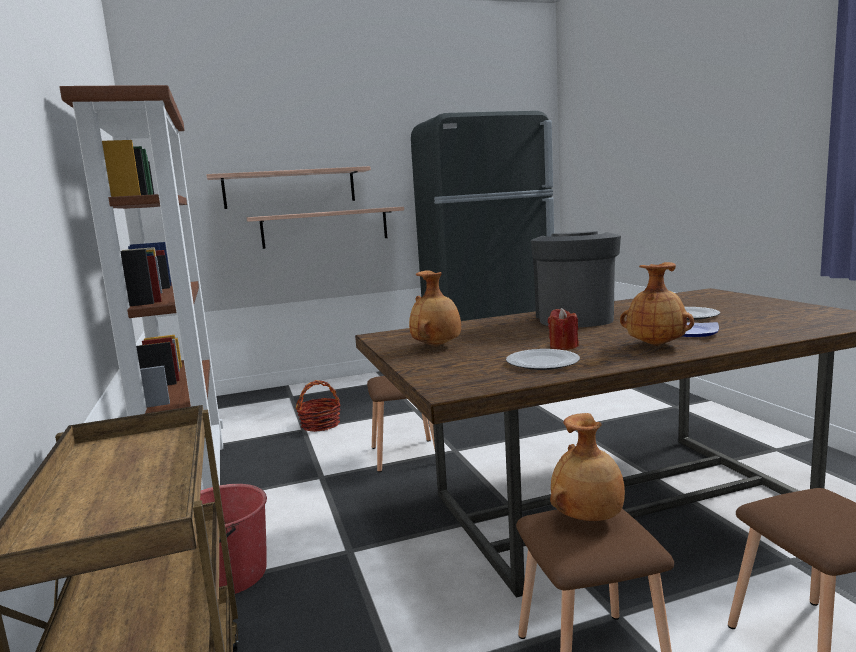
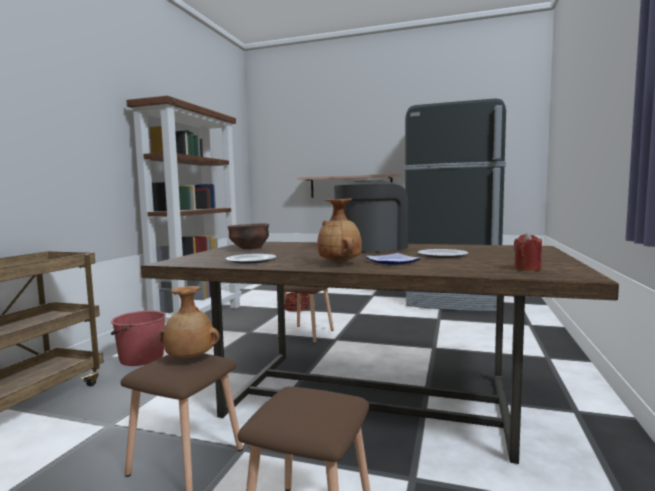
camera: 35 degrees right, 5 degrees down
(289, 188) = (330, 160): shelf -> none
(437, 346) = (249, 249): brown vase -> brown bowl
(563, 346) = (295, 257): red candle -> red candle (527, 268)

